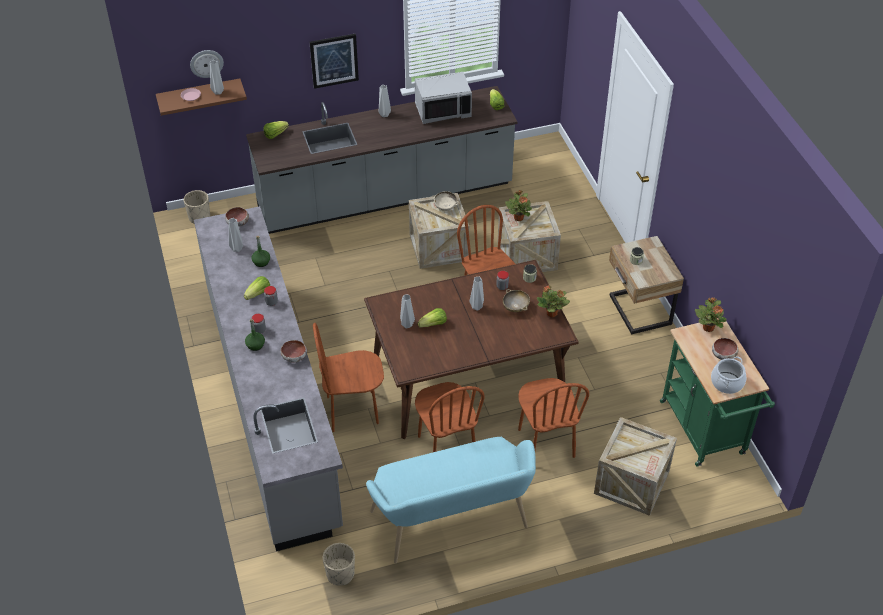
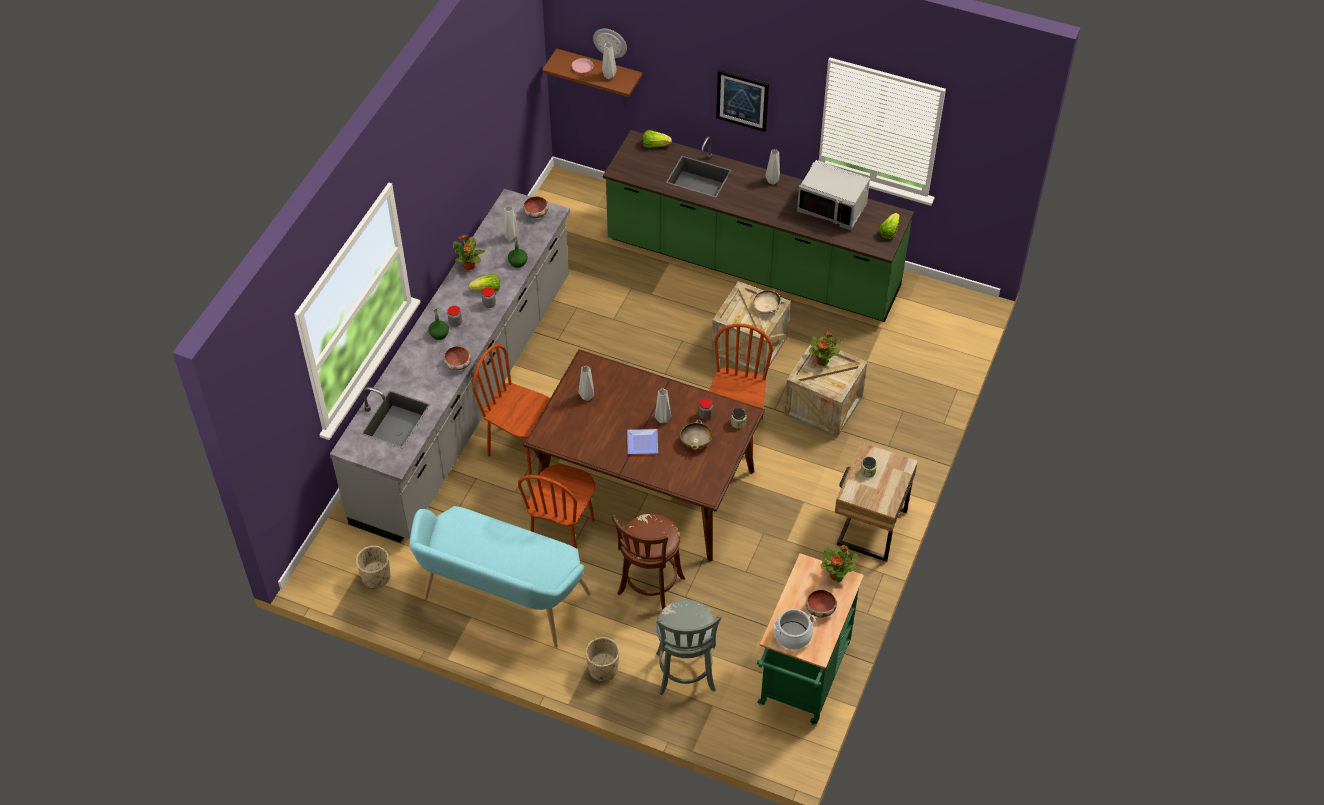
camera: 40 degrees right, 5 degrees up
(199, 217) = (572, 187): beige planter -> beige planter (603, 669)
(385, 197) = (752, 266): grey counter -> green counter
(433, 324) = (609, 411): lettuce -> none
(479, 330) = (641, 442): none -> plate
(545, 443) = (649, 589): brown chair -> brown stool
(552, 314) = (721, 469): potted plant -> potted plant (469, 266)
(631, 482) = (685, 675): crate -> grey stool

